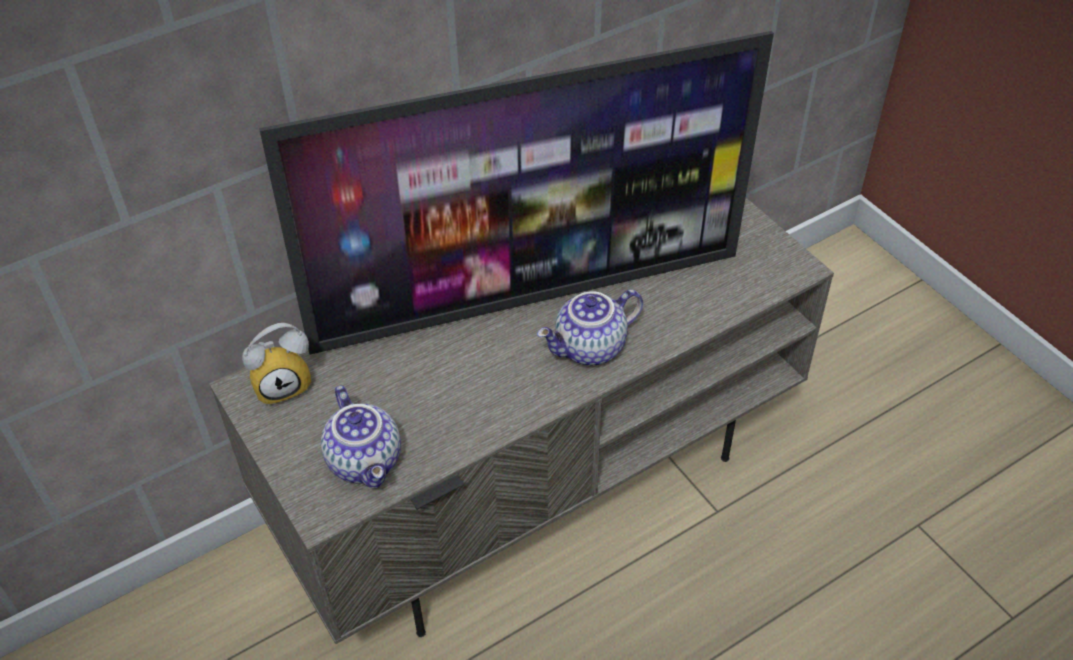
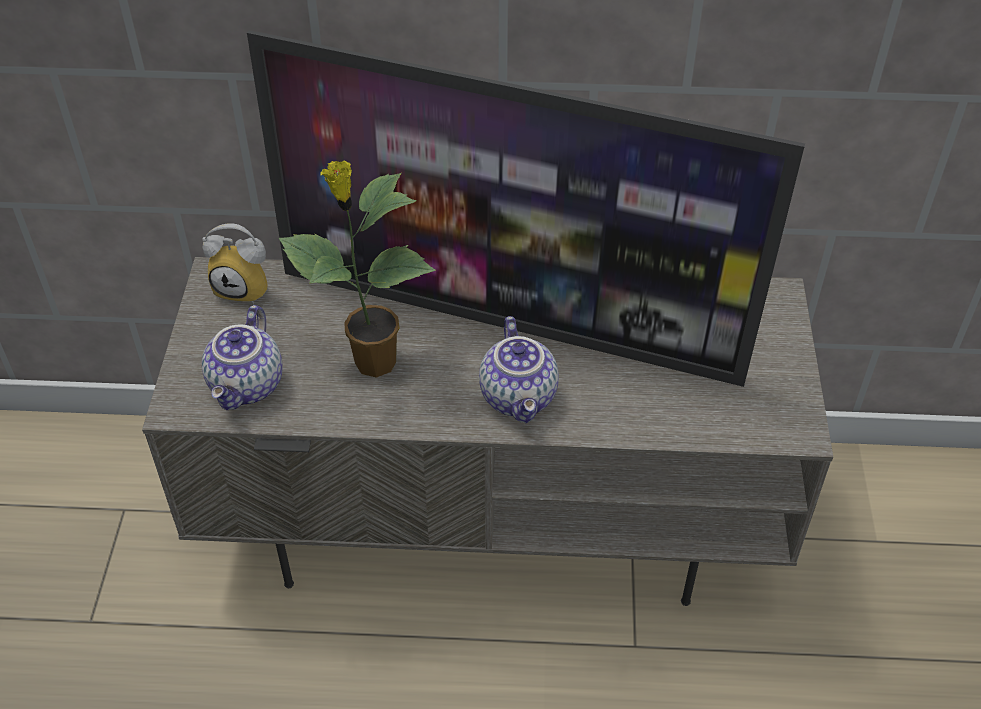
camera: 35 degrees right, 0 degrees up
(451, 386) = (372, 362): none -> potted plant
(590, 349) = (520, 397): teapot -> teapot turned 105 degrees counterclockwise

